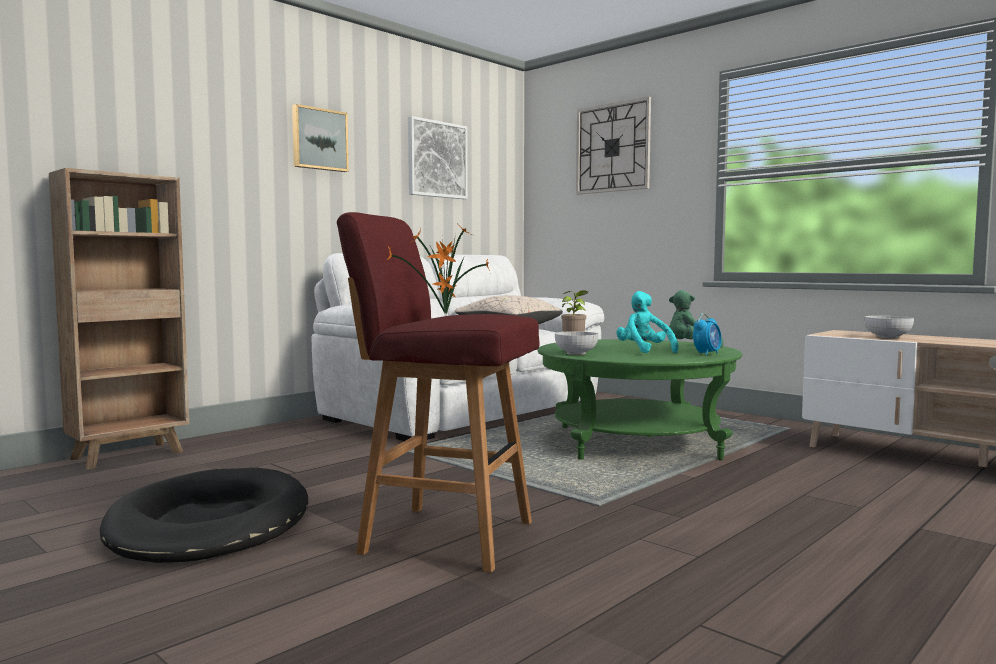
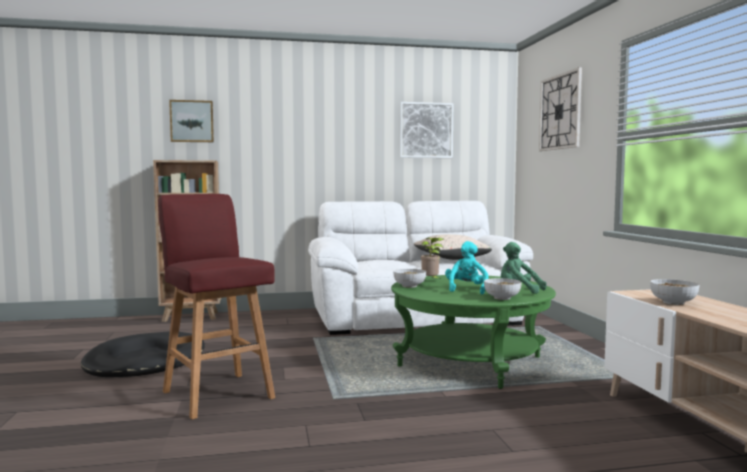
camera: 35 degrees right, 0 degrees up
(319, 139) = (326, 126): picture -> picture (192, 121)
(444, 315) = (205, 257): potted plant -> none
(707, 354) = (502, 298): alarm clock -> bowl

